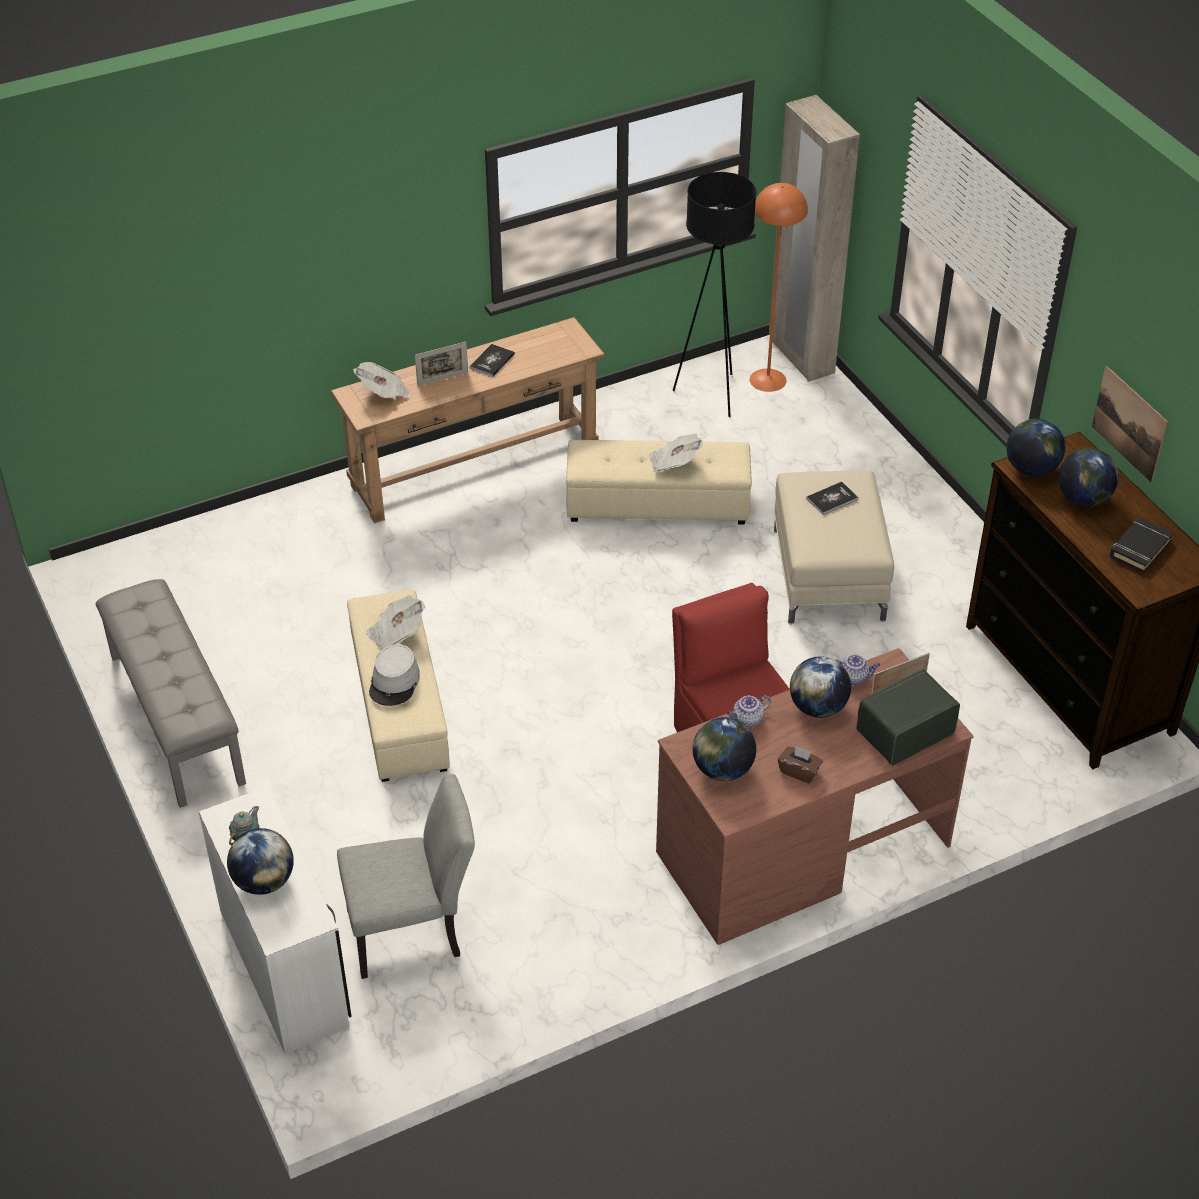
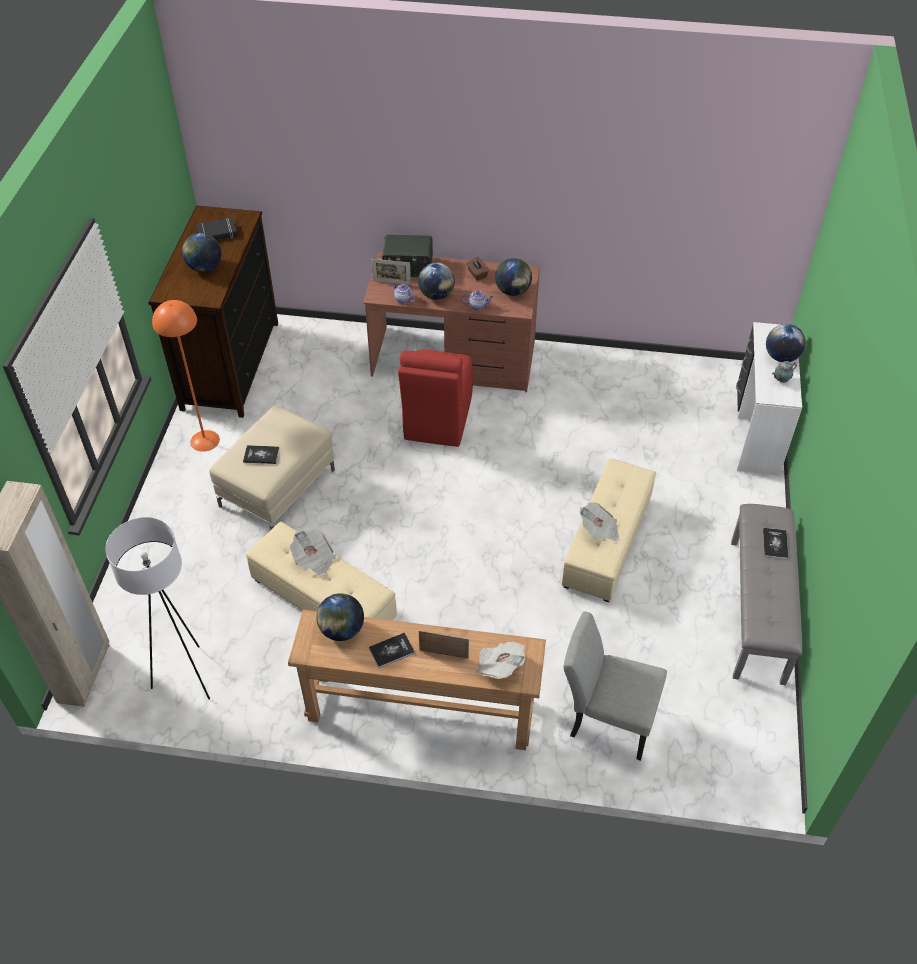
camera: 145 degrees left, 5 degrees up
(170, 688) = (775, 544): none -> book
(394, 682) = (622, 498): grey hat -> none
(414, 931) = (679, 416): grey chair -> grey chair (605, 719)
(711, 394) = (187, 676): black floor lamp -> white floor lamp
(768, 380) = (133, 665): orange floor lamp -> orange floor lamp (204, 440)
(1031, 468) = (206, 294): globe -> globe (341, 630)
(1129, 423) = (150, 247): picture -> none

